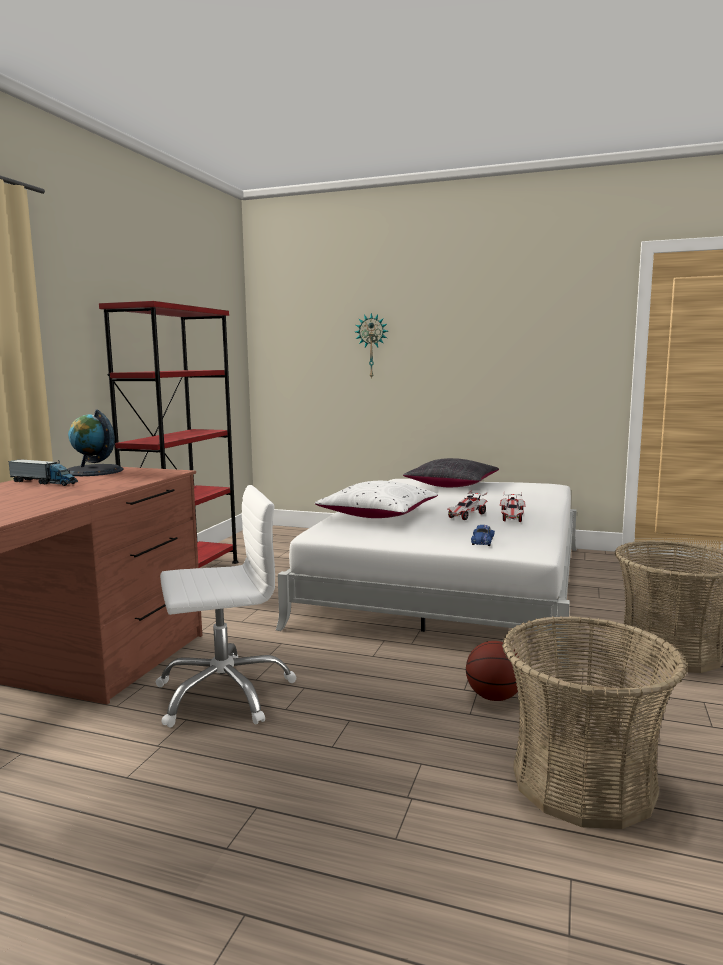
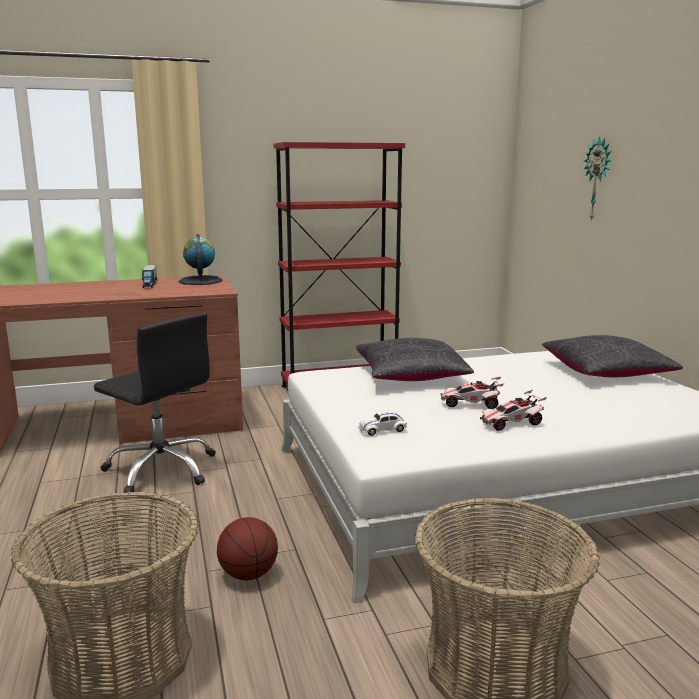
camera: 55 degrees right, 5 degrees up
(224, 693) = (162, 469): white office chair -> black office chair
(378, 515) = (411, 376): white pillow -> black pillow
(482, 542) = (382, 430): blue toy car -> white toy car

